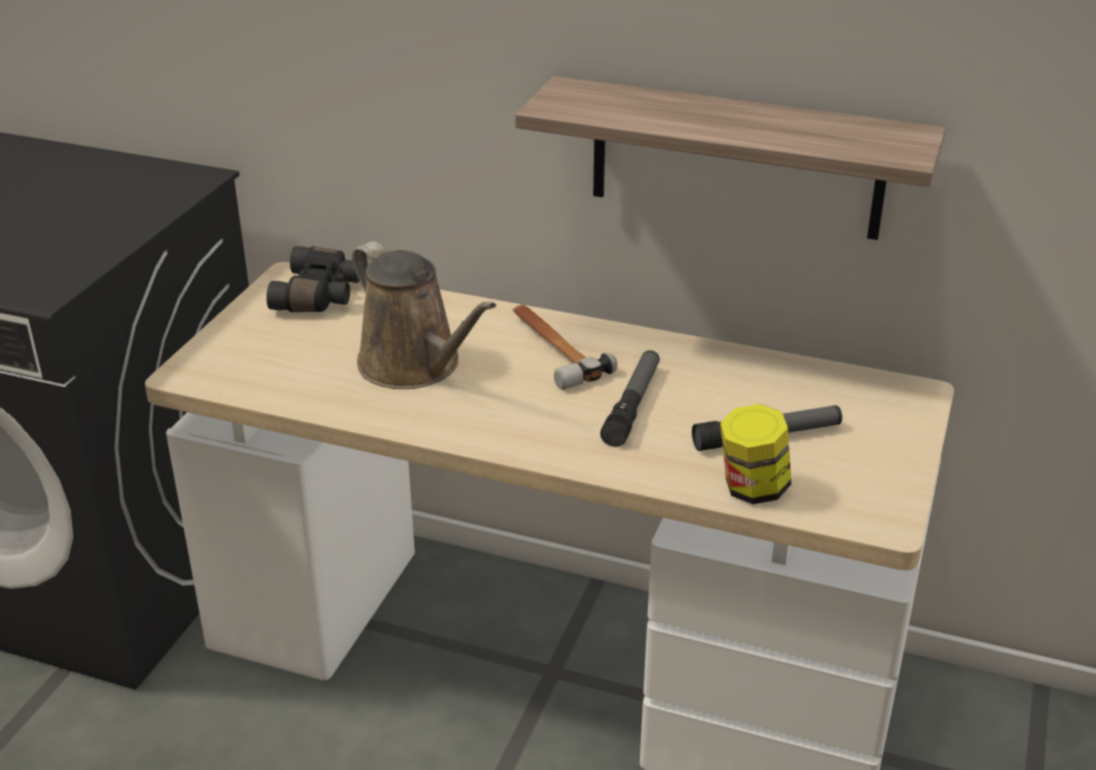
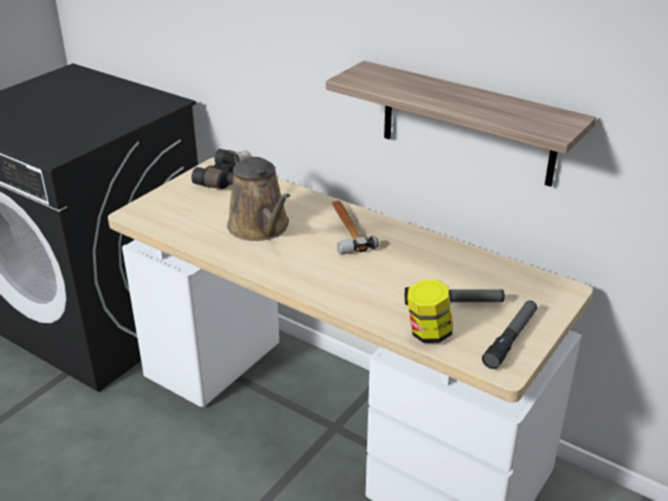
camera: 15 degrees right, 0 degrees up
(632, 405) = (378, 270): flashlight -> flashlight (510, 339)

